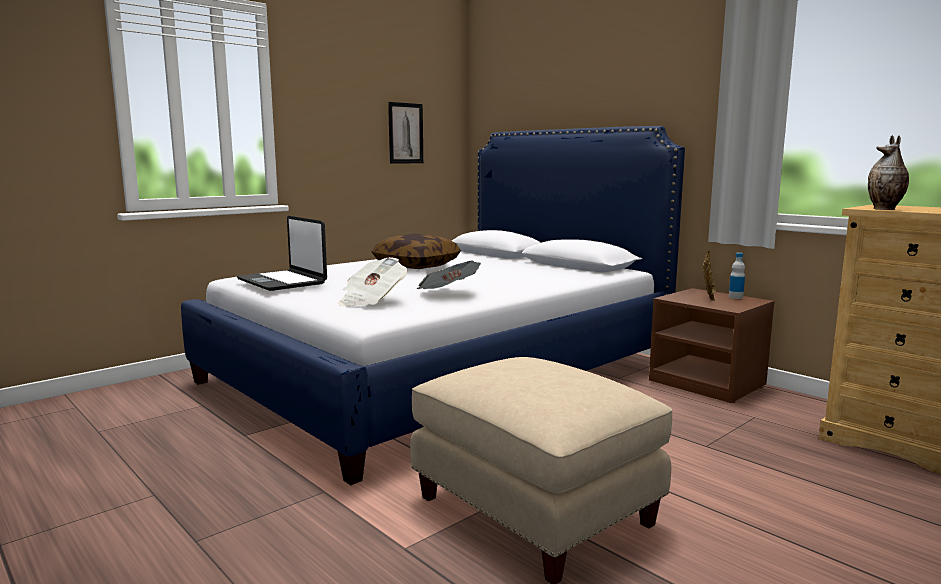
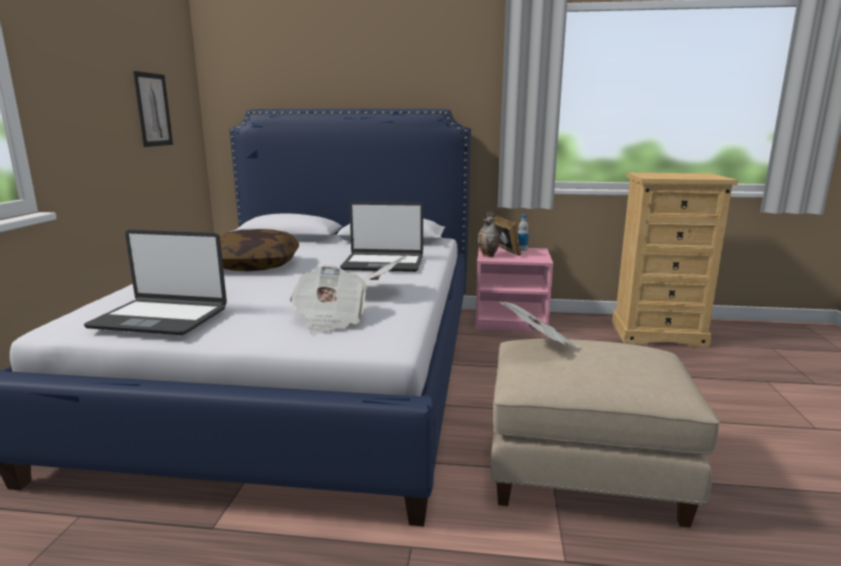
camera: 40 degrees left, 5 degrees up
(512, 357) = (538, 344): none -> newspaper
(514, 279) = (383, 264): none -> laptop
(708, 383) = (511, 320): brown nightstand -> pink nightstand
(885, 209) = (664, 177): vase -> vase (489, 255)

